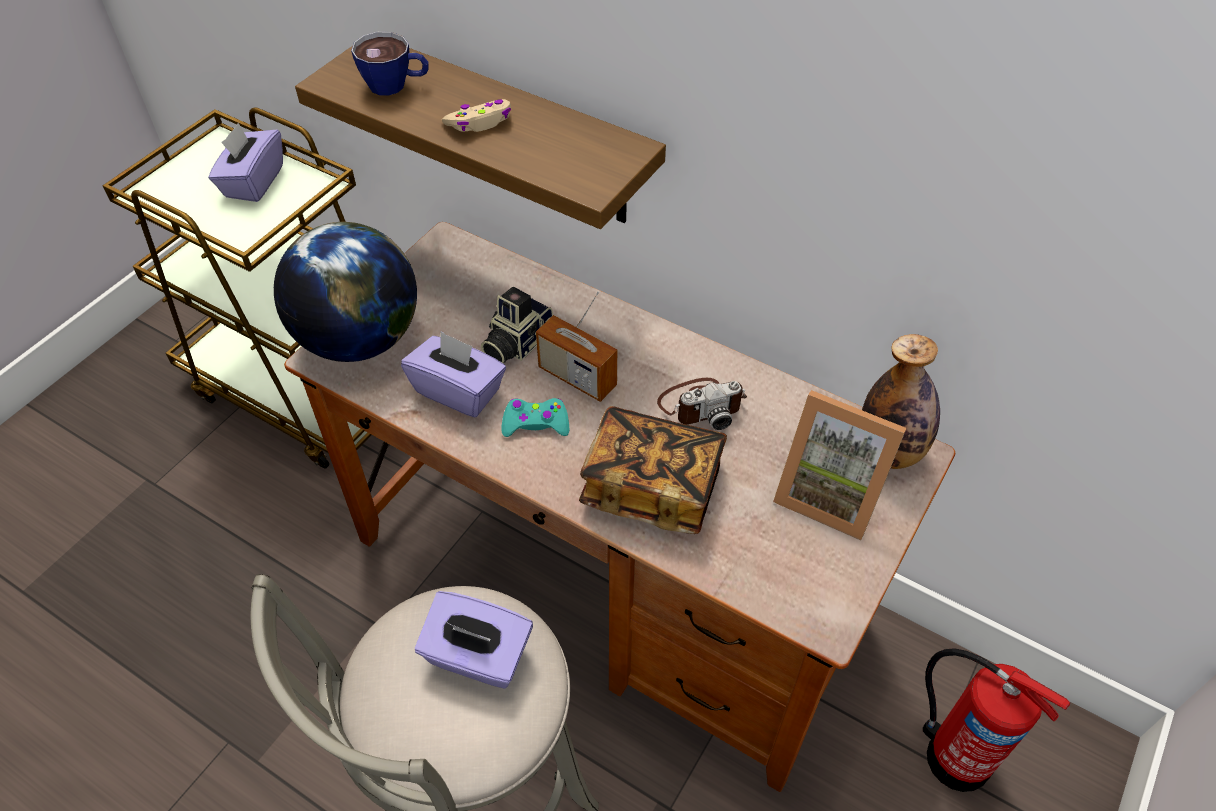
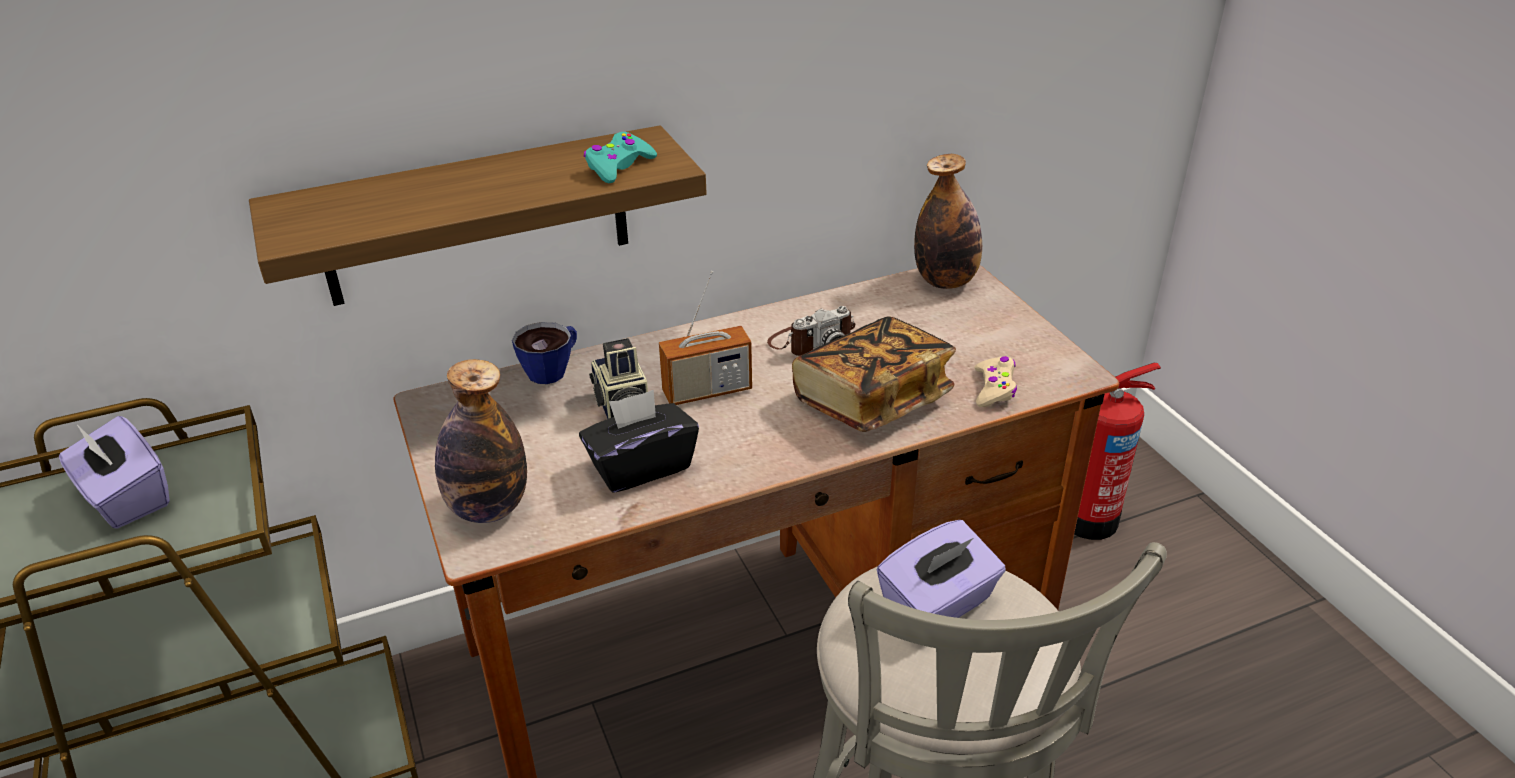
camera: 55 degrees left, 15 degrees down
(360, 339) = (488, 508): globe -> bottle
(396, 85) = (366, 208): cup -> cup (553, 369)
(459, 391) = (641, 466): purple tissue box -> black tissue box
(480, 122) = (499, 186): beige game controller -> beige game controller (994, 388)
(535, 423) = (735, 435): turquoise game controller -> turquoise game controller (619, 166)
(701, 405) = (811, 341): camera -> camera turned 45 degrees clockwise
(829, 493) = (960, 322): picture frame -> none

